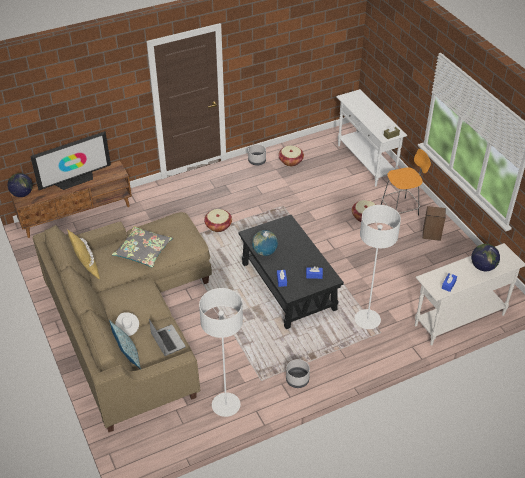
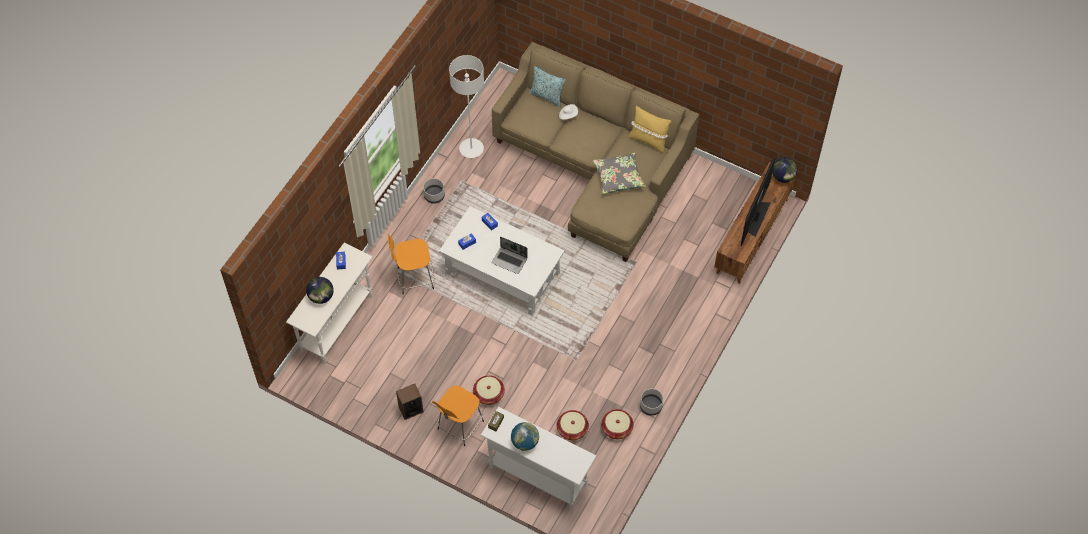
camera: 145 degrees right, 15 degrees up
(167, 340) = (530, 121): laptop -> laptop (510, 260)
(218, 226) = (615, 300): basket -> basket (572, 429)
(264, 252) = (525, 242): globe -> globe (525, 442)
(287, 286) = (503, 273): black coffee table -> white coffee table
(367, 320) = (414, 278): white floor lamp -> orange stool

